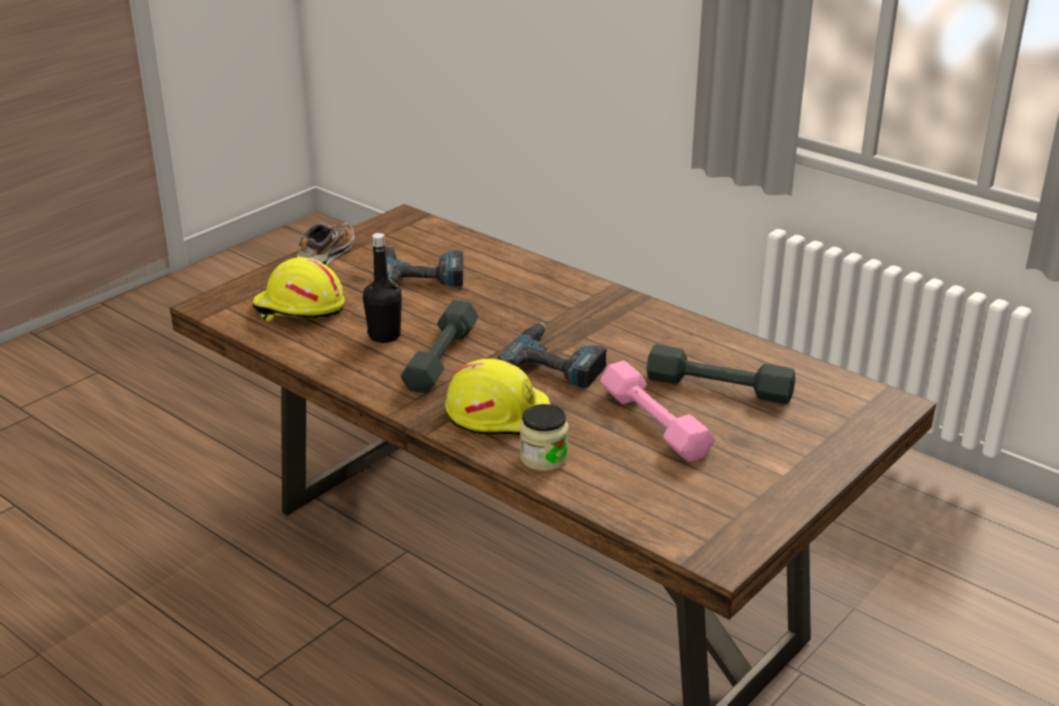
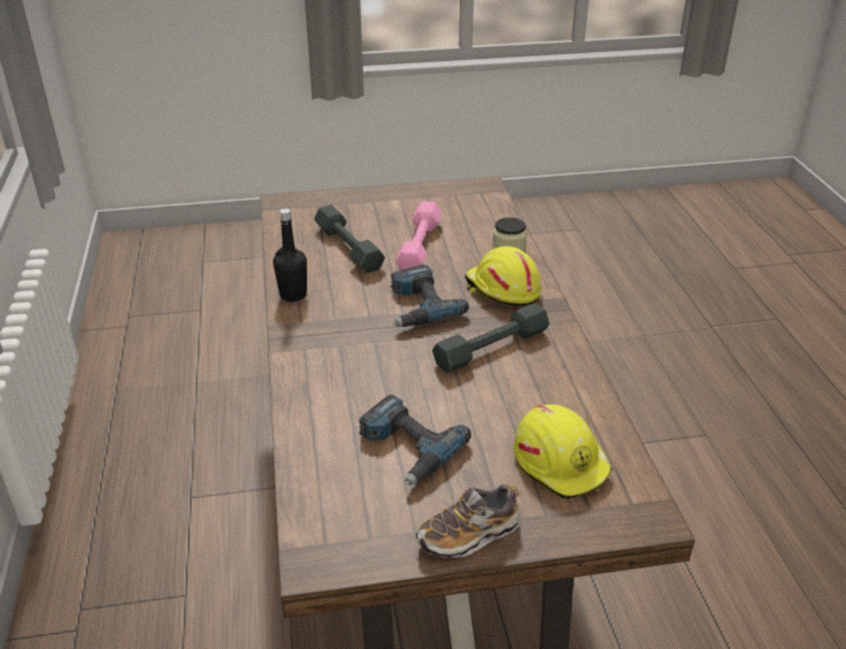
camera: 140 degrees left, 5 degrees up
(384, 336) = (513, 390): black bottle -> black bottle (293, 295)

